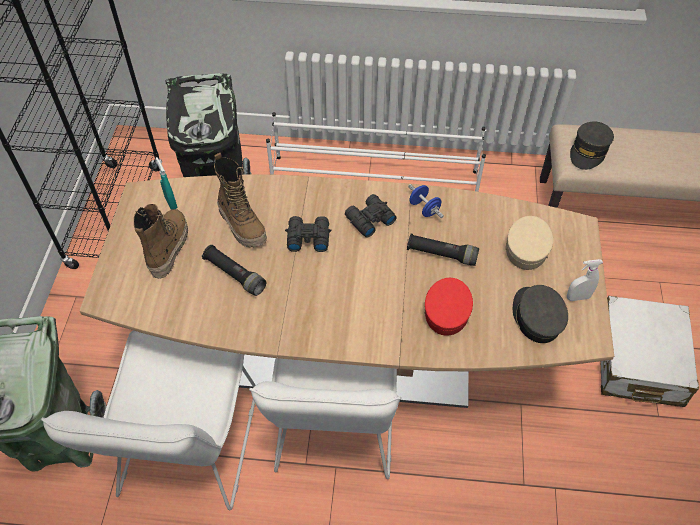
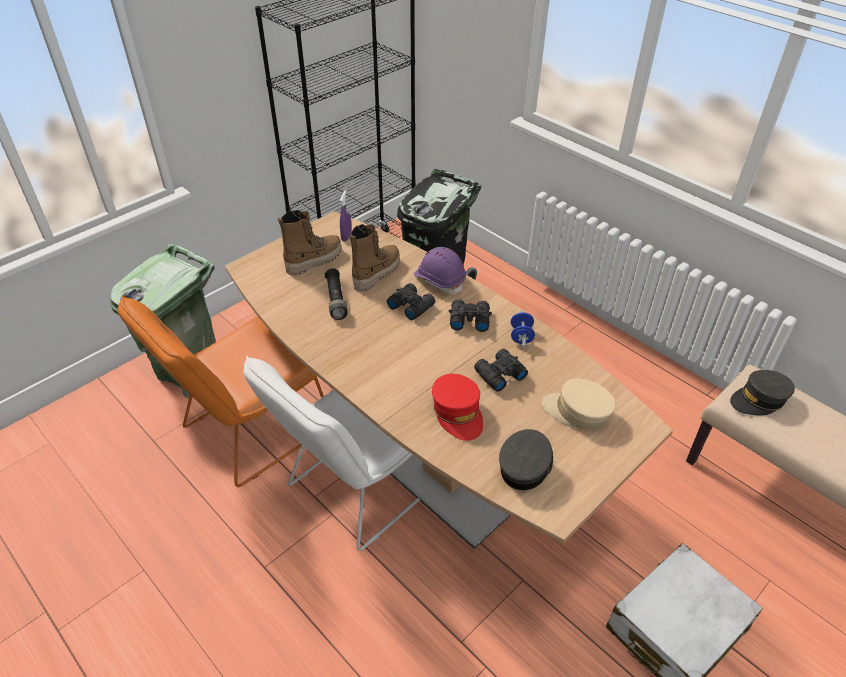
camera: 40 degrees right, 10 degrees down
(171, 203) = (346, 236): turquoise spray bottle -> purple spray bottle
(186, 453) = (249, 432): white chair -> orange chair
(242, 225) = (376, 273): boot -> boot turned 150 degrees counterclockwise
(305, 196) = (440, 280): none -> purple hard hat
(375, 178) = (569, 339): white shoe rack -> none
(441, 254) = (498, 374): black flashlight -> black binoculars
(447, 310) = (458, 413): red cap -> red cap turned 105 degrees clockwise
(526, 248) = (577, 412): beige cap -> beige cap turned 120 degrees counterclockwise
(578, 297) = (582, 475): white spray bottle -> none

